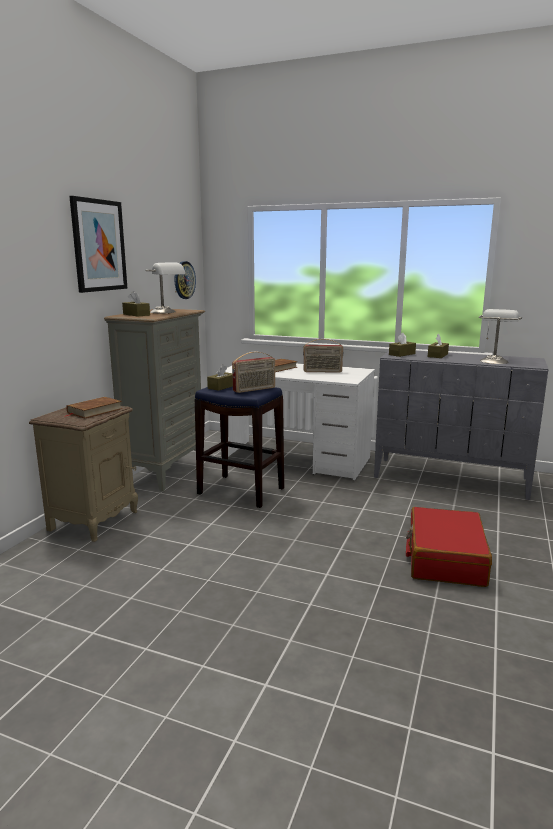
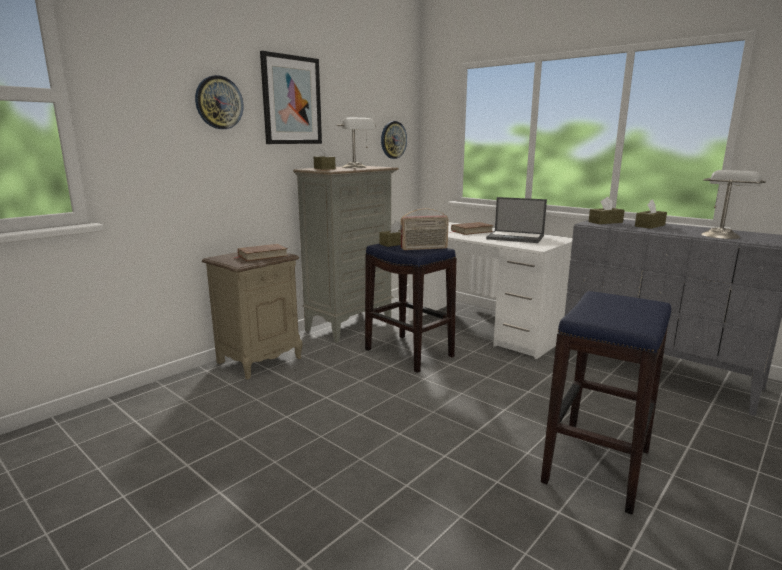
camera: 20 degrees right, 0 degrees up
(35, 252) = (219, 102): none -> wall clock
(322, 371) = (516, 237): radio -> laptop
(445, 558) = (597, 467): red suitcase -> stool

